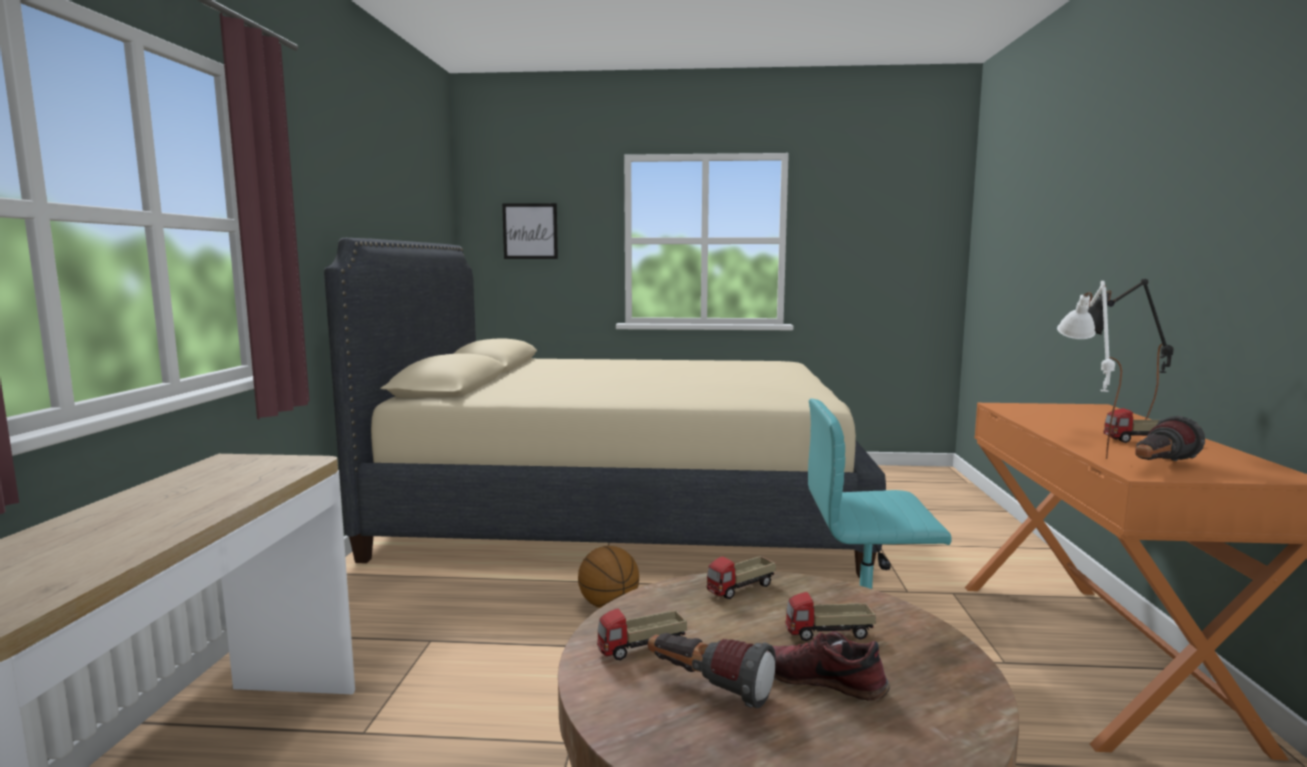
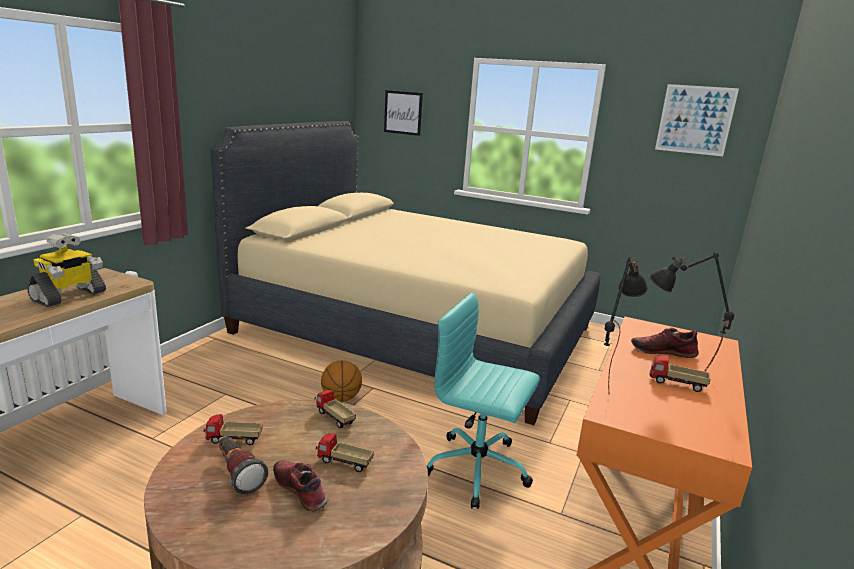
camera: 20 degrees right, 10 degrees up
(215, 491) = (69, 296): none -> toy robot
(741, 589) = (334, 418): toy truck -> toy truck turned 60 degrees clockwise
(896, 207) = (695, 120): none -> picture
(1071, 421) = (663, 351): none -> shoe
(1077, 448) = (607, 379): white table lamp -> black table lamp
(1159, 467) = (634, 412): flashlight -> none

